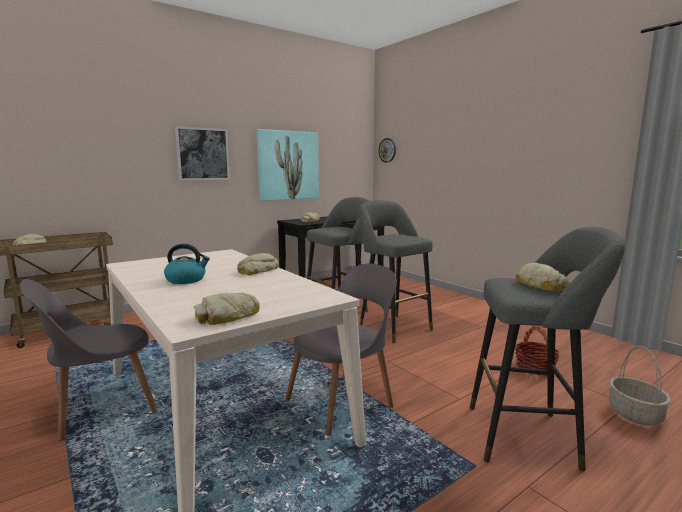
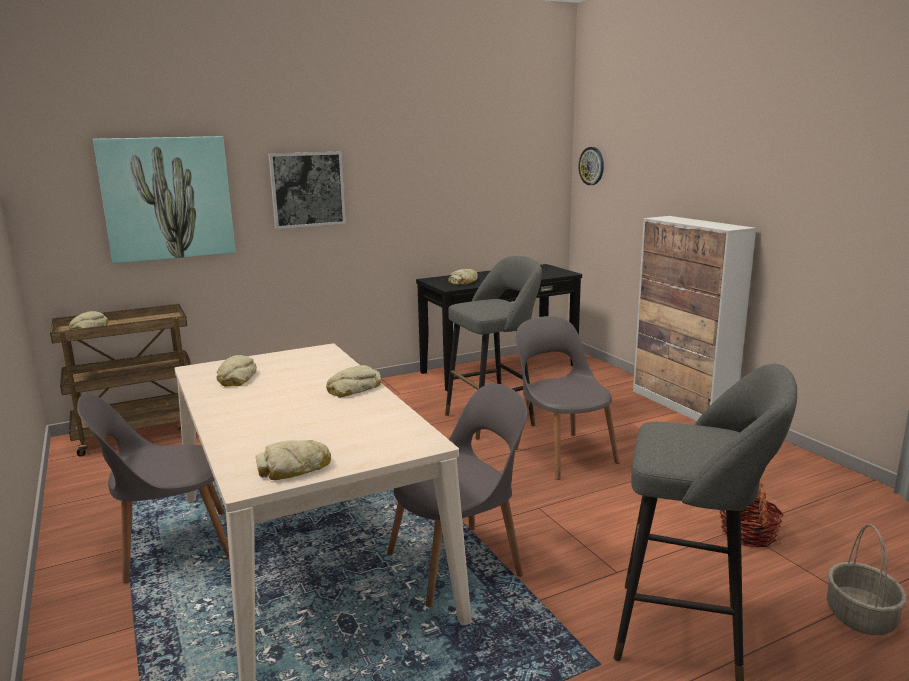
camera: 10 degrees right, 5 degrees up
(186, 280) = (263, 402): kettle -> none
(288, 165) = (433, 197): picture -> picture (167, 198)
(392, 327) = (562, 453): grey stool -> grey chair
(457, 296) = (681, 405): none -> cabinet
(541, 285) = (702, 442): bread -> bread (236, 378)

